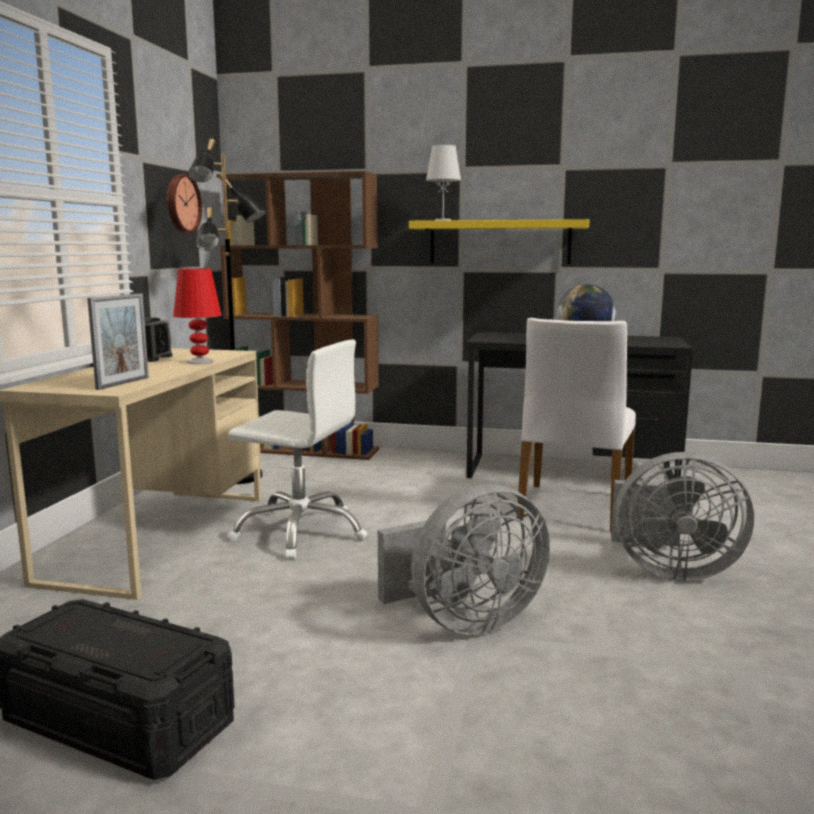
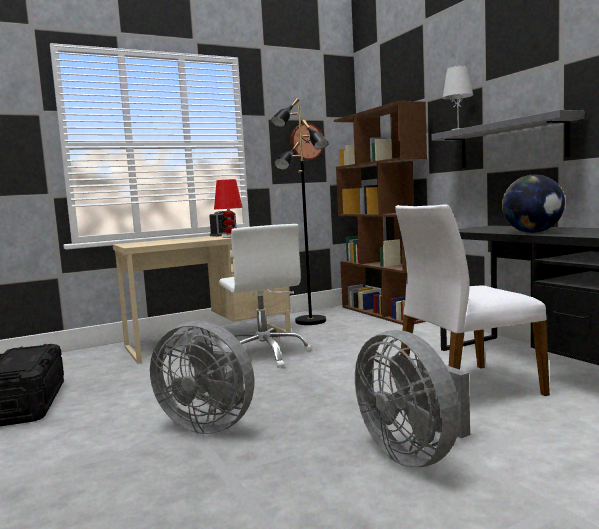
camera: 50 degrees right, 5 degrees down
(123, 383) = (153, 243): picture frame -> none
(499, 242) = (510, 143): yellow shelf -> grey shelf

